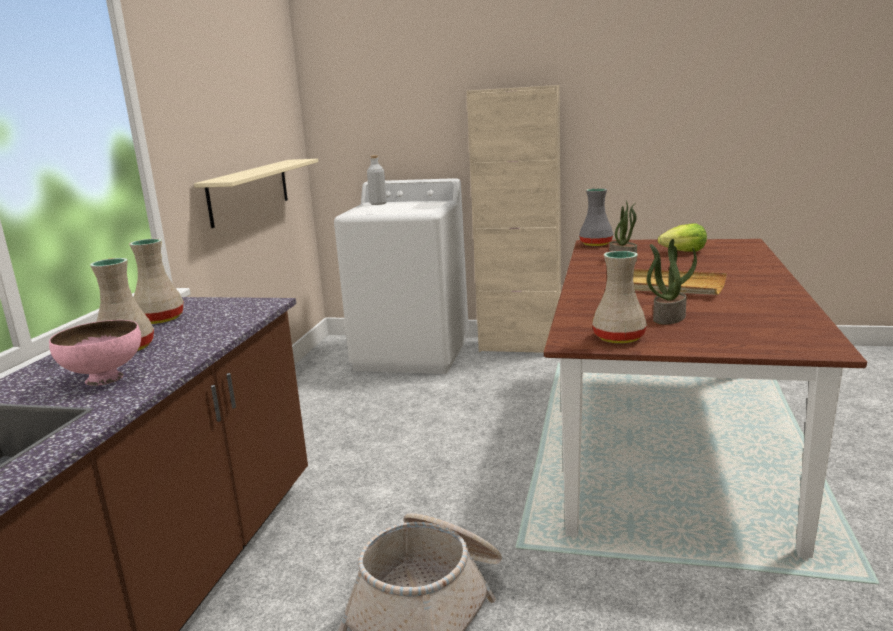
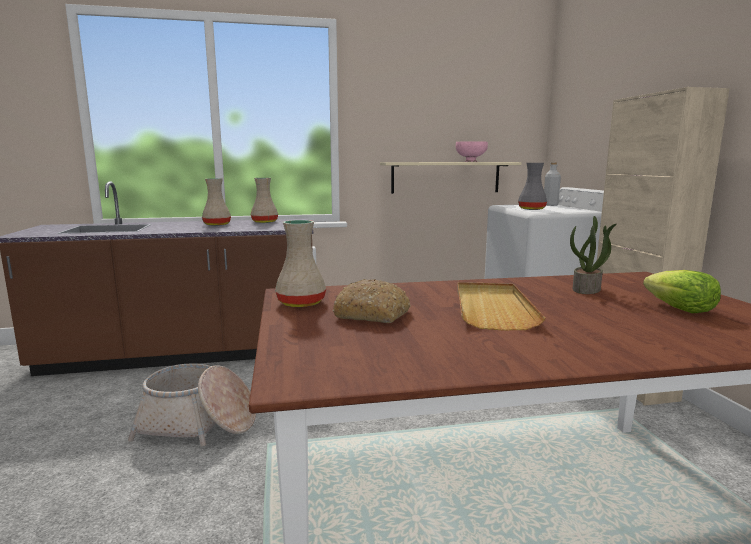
camera: 65 degrees right, 5 degrees down
(104, 379) = (174, 228): pink bowl -> pink bowl (470, 161)
(595, 244) = (639, 277): grey vase -> grey vase (532, 209)
(668, 318) = (373, 314): potted plant -> bread

